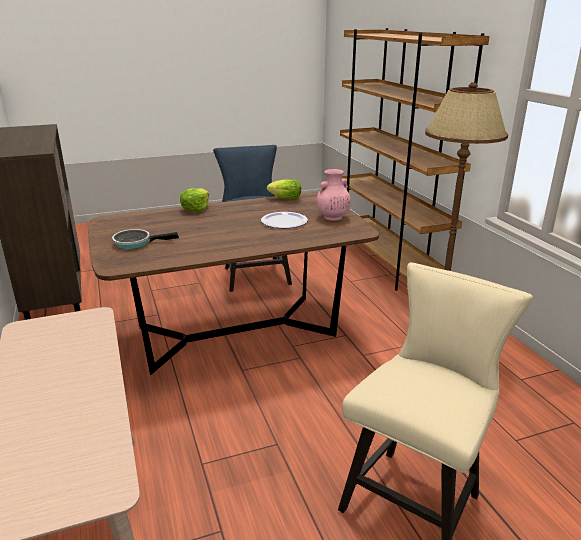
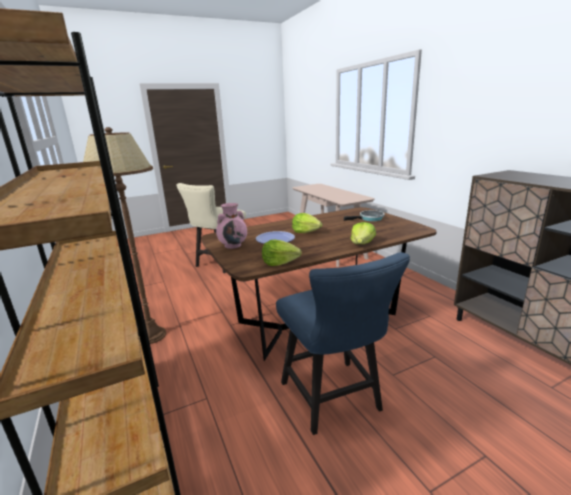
camera: 175 degrees right, 5 degrees down
(242, 228) = (306, 231): none -> lettuce

